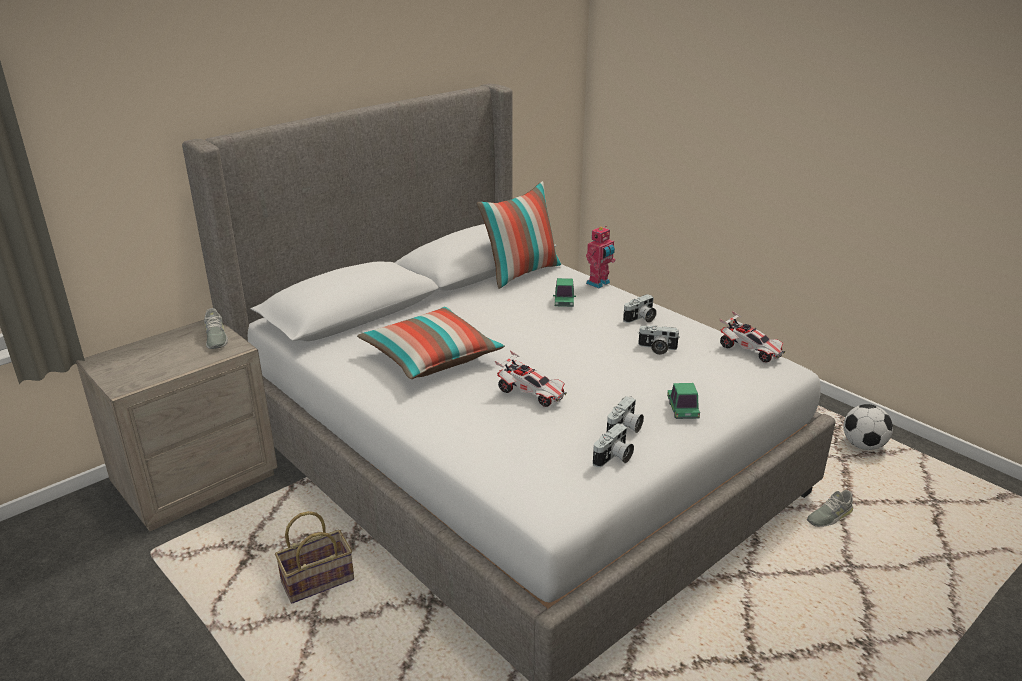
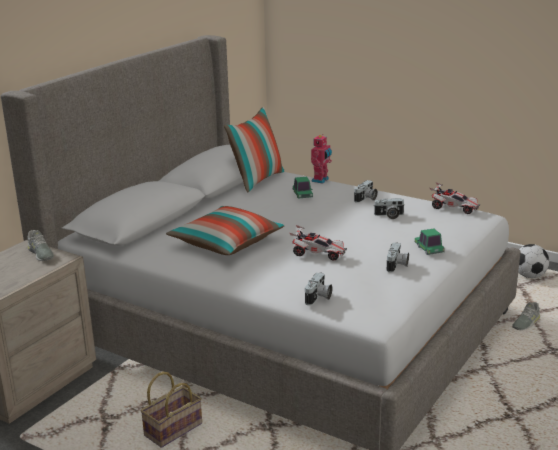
camera: 15 degrees left, 5 degrees down
(614, 458) = (400, 283): camera -> camera (319, 298)

